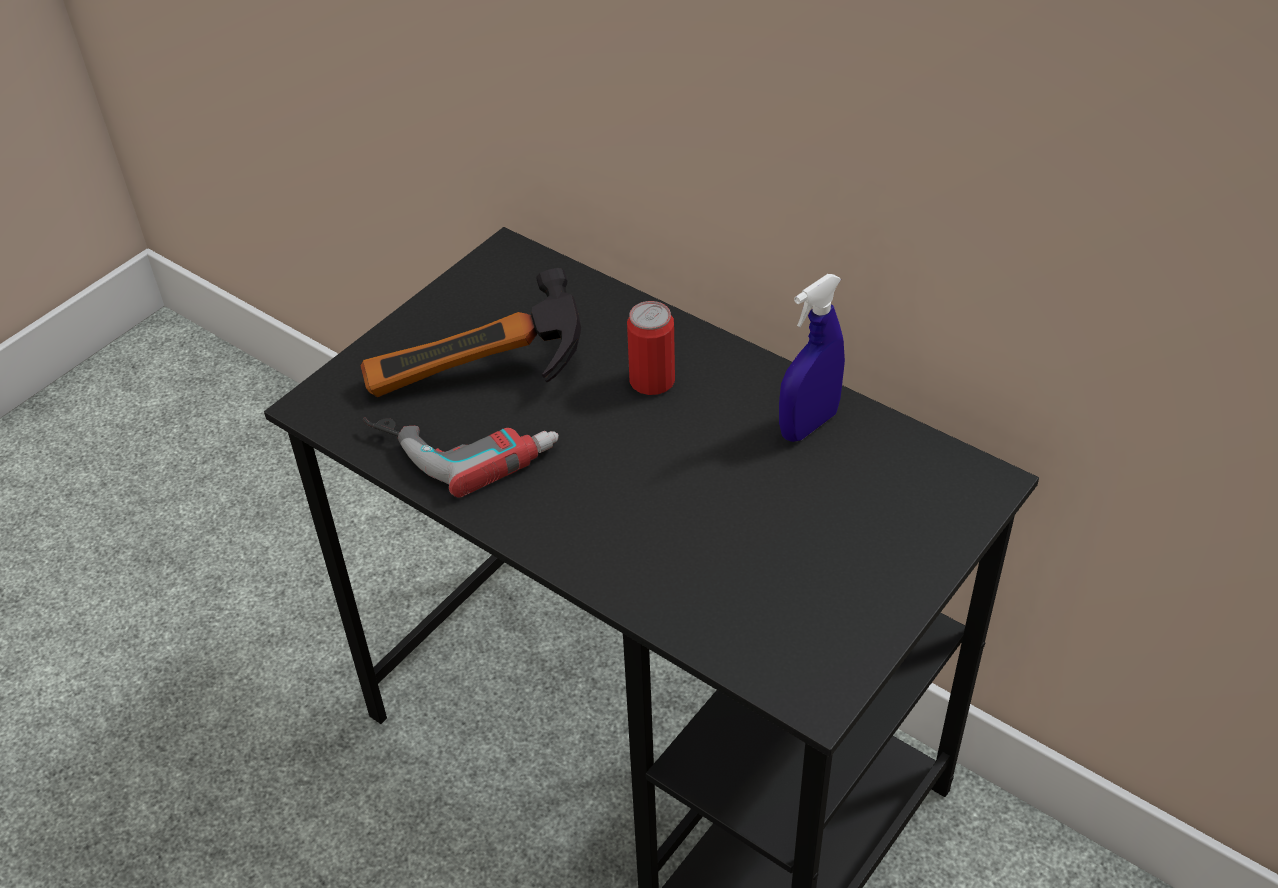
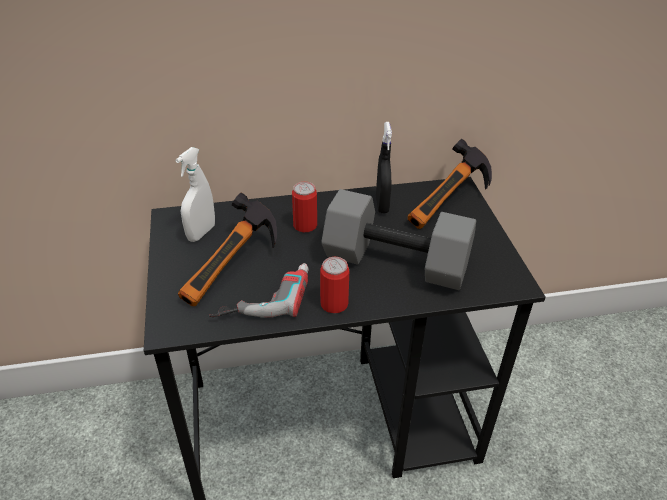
camera: 50 degrees left, 5 degrees down
(512, 301) = (201, 233): none -> white spray bottle
(526, 518) = (334, 304): none -> can
(686, 524) = (394, 263): none -> grey dumbbell
(808, 425) = (382, 205): blue spray bottle -> black spray bottle
(918, 501) = (450, 205): none -> hammer

